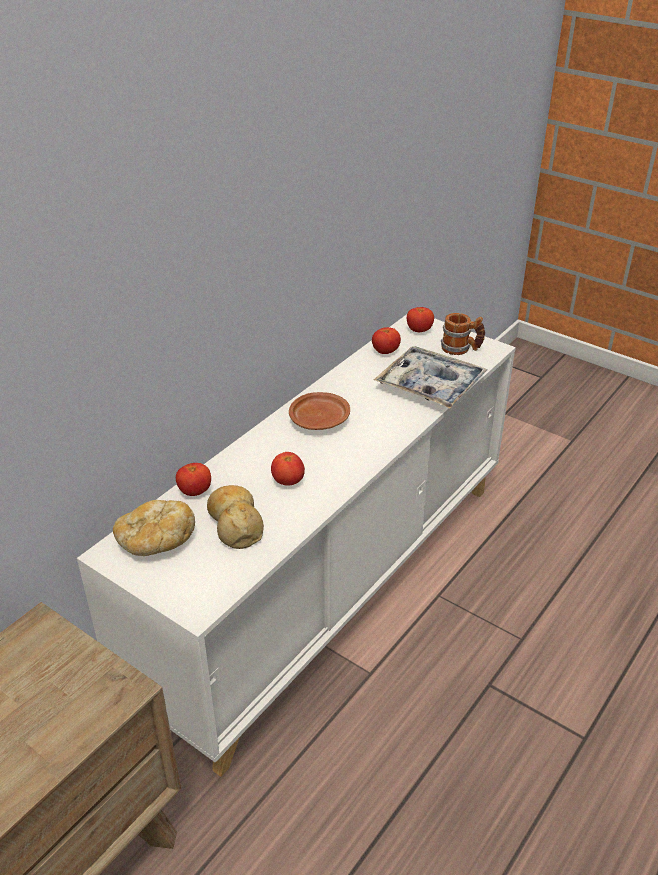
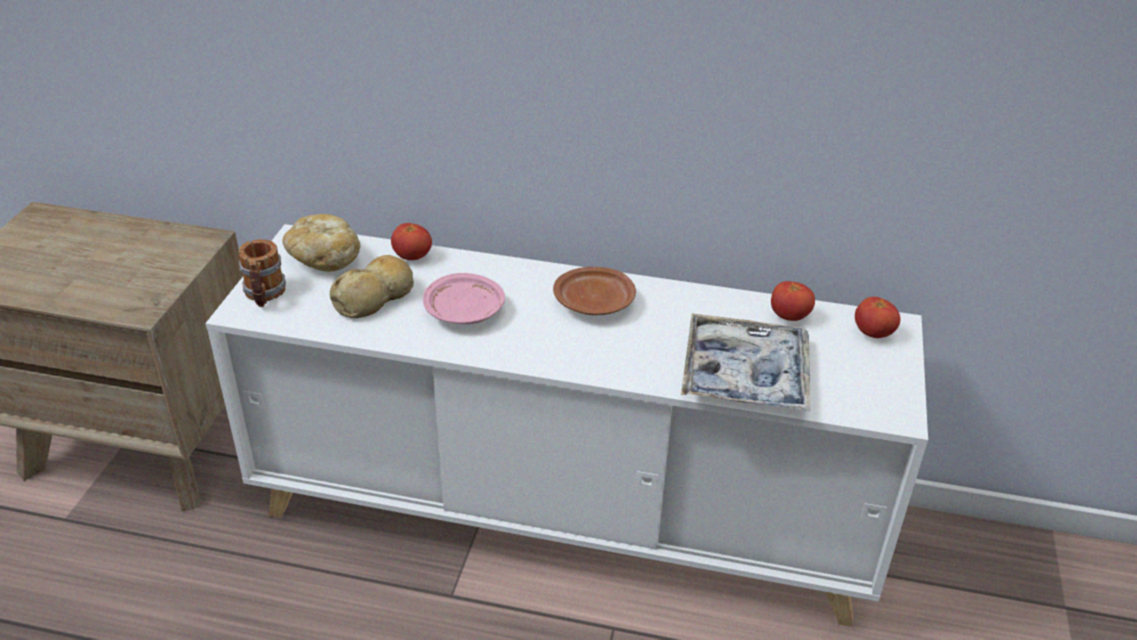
camera: 65 degrees right, 0 degrees up
(288, 481) = (464, 312): tomato -> pink plate
(461, 349) = (864, 384): mug -> mug (264, 295)

